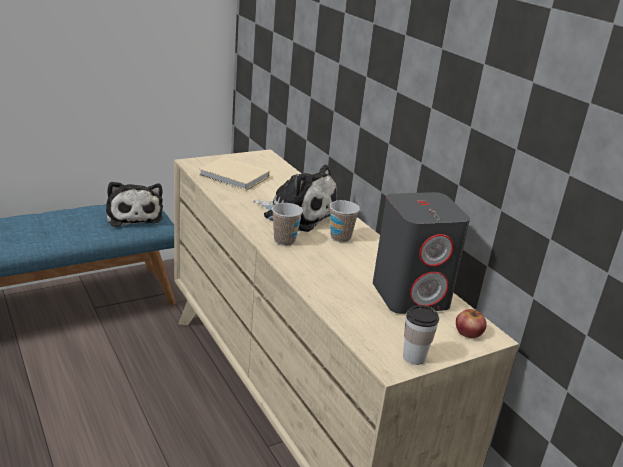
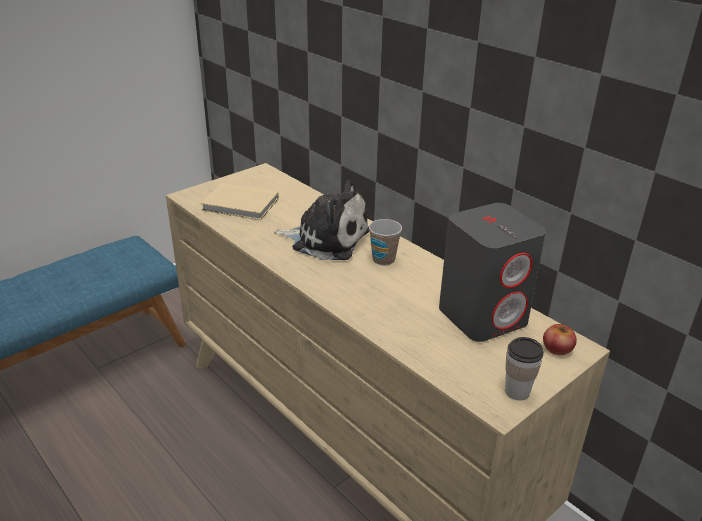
camera: 10 degrees left, 5 degrees up
(134, 215) = (123, 260): plush toy -> none
(284, 241) = (327, 276): cup -> none

